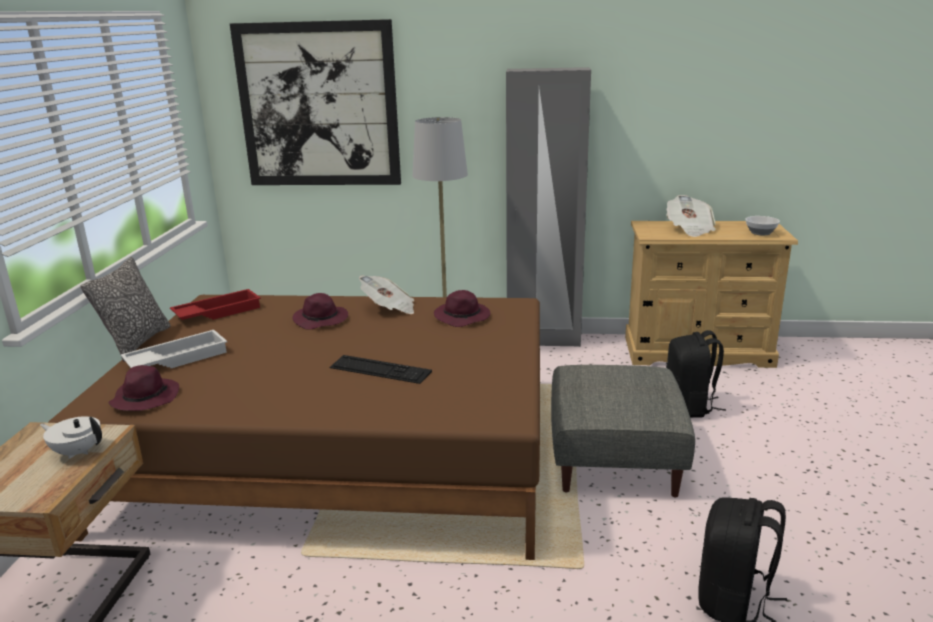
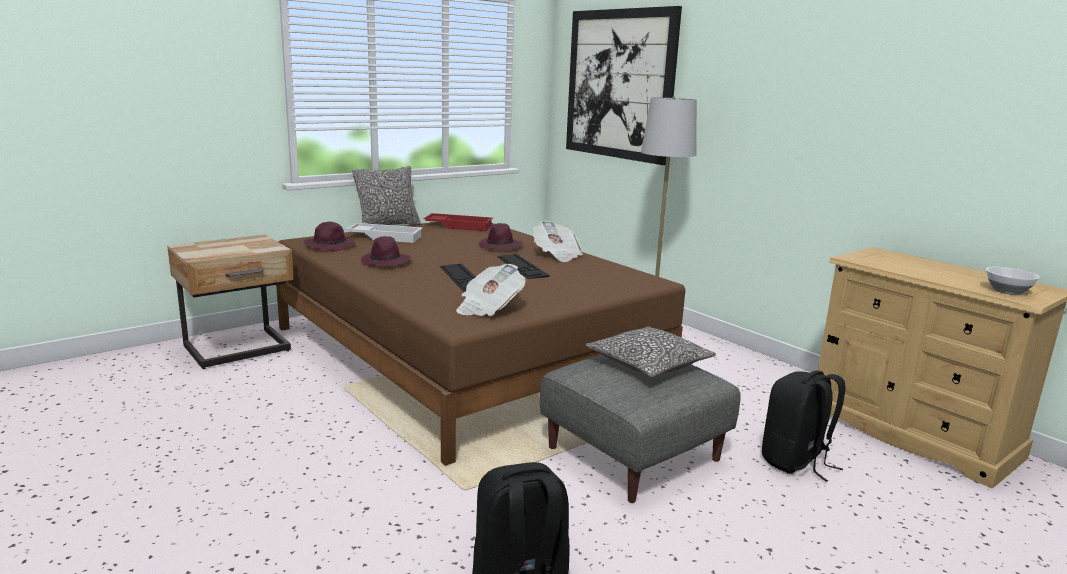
camera: 45 degrees right, 5 degrees down
(77, 452) = (249, 249): white teapot -> none
(394, 333) = (522, 266): none -> keyboard
(463, 317) = (591, 274): purple hat -> purple hat (386, 262)
(543, 340) = (755, 360): grey wardrobe -> none
(604, 379) = (648, 364): none -> pillow
(689, 229) = (918, 266): newspaper -> newspaper (488, 308)

